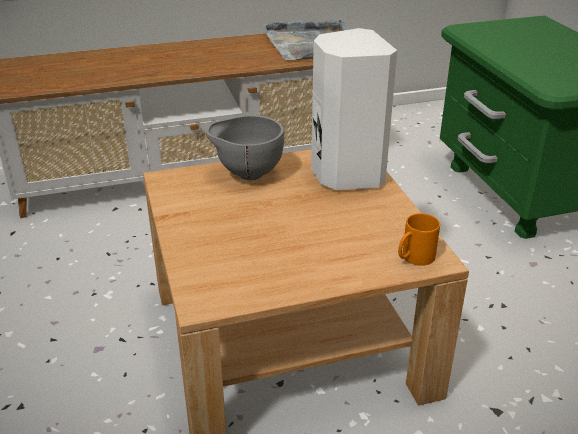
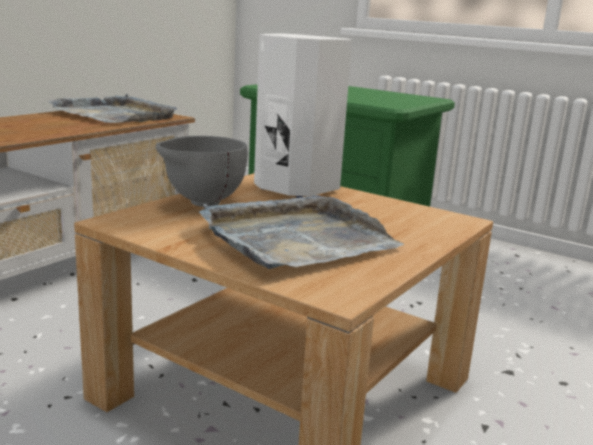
camera: 40 degrees left, 15 degrees down
(259, 236) = (297, 238): none -> grey tray
(414, 258) = (446, 223): orange mug -> none

